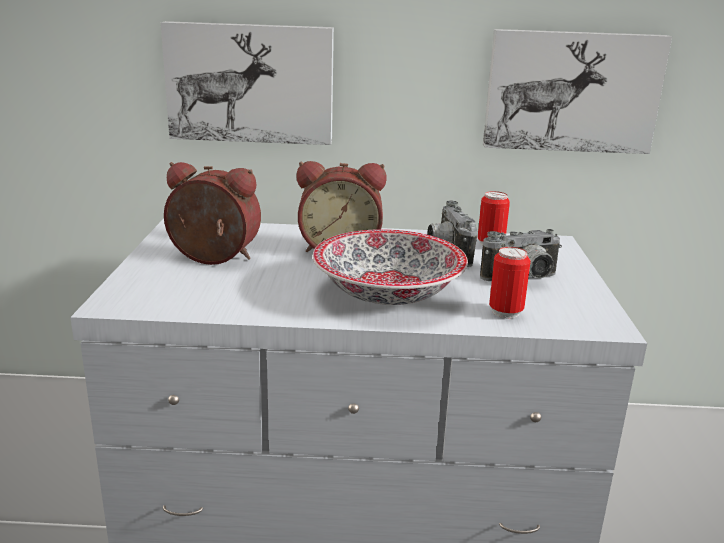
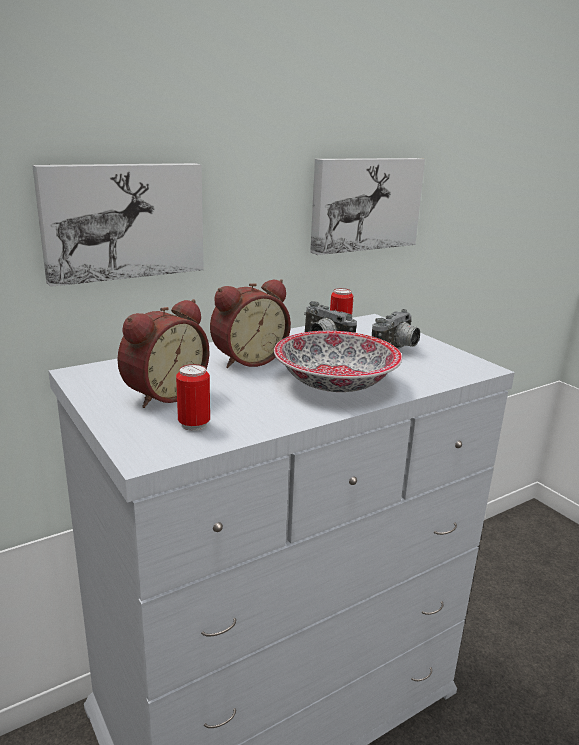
camera: 35 degrees left, 0 degrees up
(213, 259) = (163, 393): alarm clock -> alarm clock turned 150 degrees clockwise
(505, 312) = (422, 375): can -> can (194, 425)

